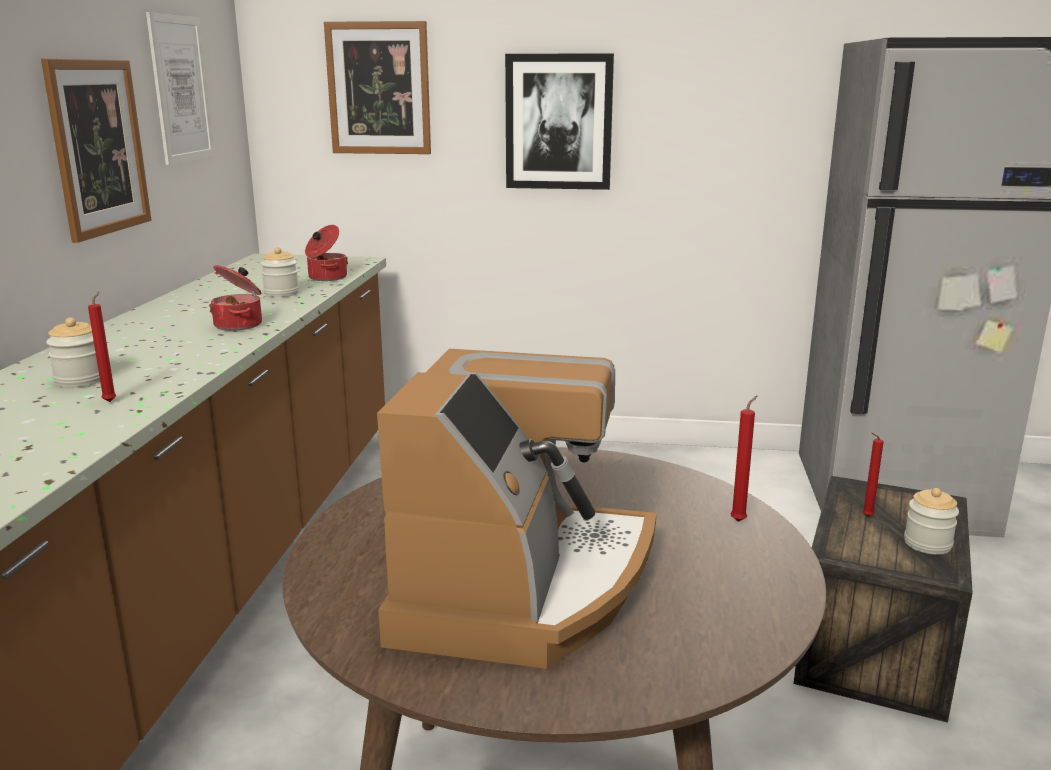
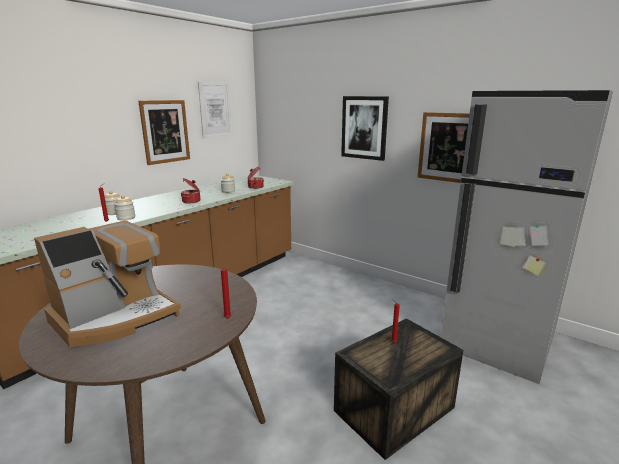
camera: 30 degrees right, 0 degrees up
(379, 89) = (298, 110): picture -> picture (447, 147)
(927, 544) = (404, 365): jar -> jar (126, 218)

